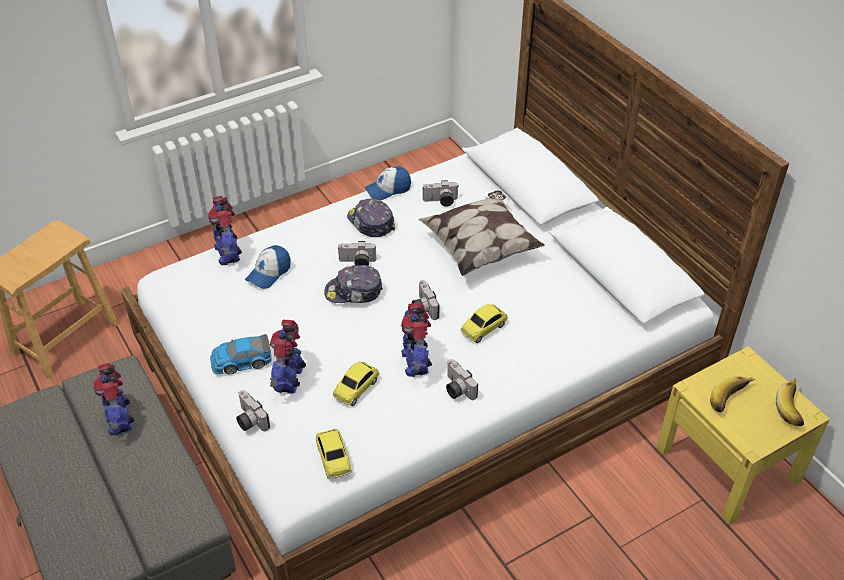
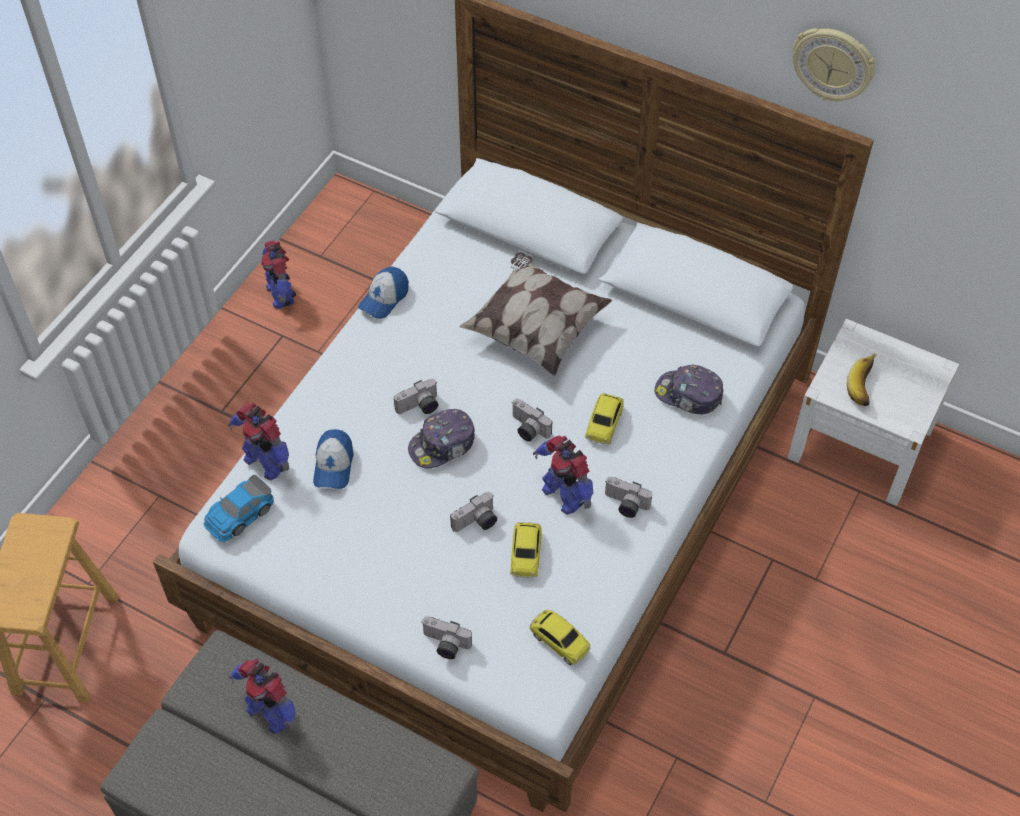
camera: 30 degrees left, 10 degrees up
(241, 360) = (383, 583): toy car -> toy car (239, 514)
(290, 379) = (450, 577): toy robot -> toy robot (281, 294)
(370, 223) = (397, 351): cap -> cap (688, 395)
(441, 202) = (454, 289): camera -> camera (476, 523)
(728, 464) = (860, 443): yellow nightstand -> white nightstand
(771, 83) = (833, 64): none -> wall clock
(793, 408) = (923, 368): banana -> none

